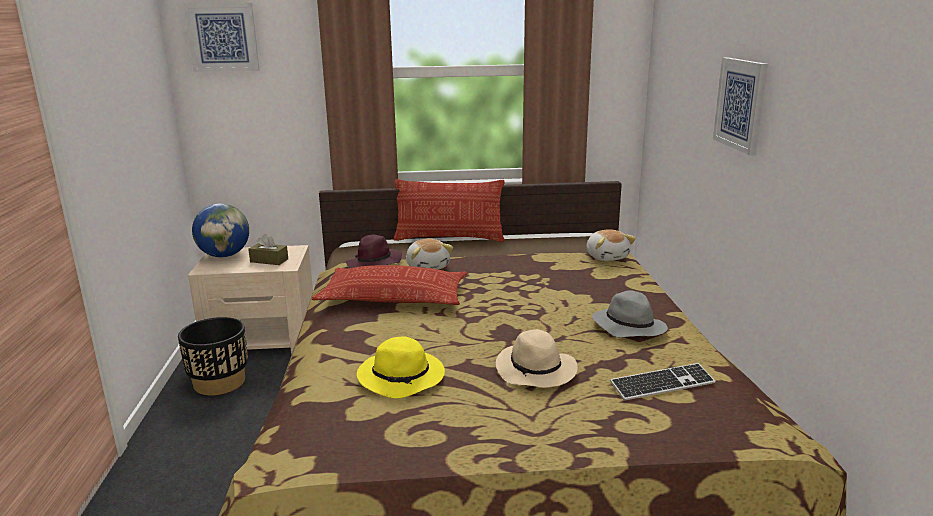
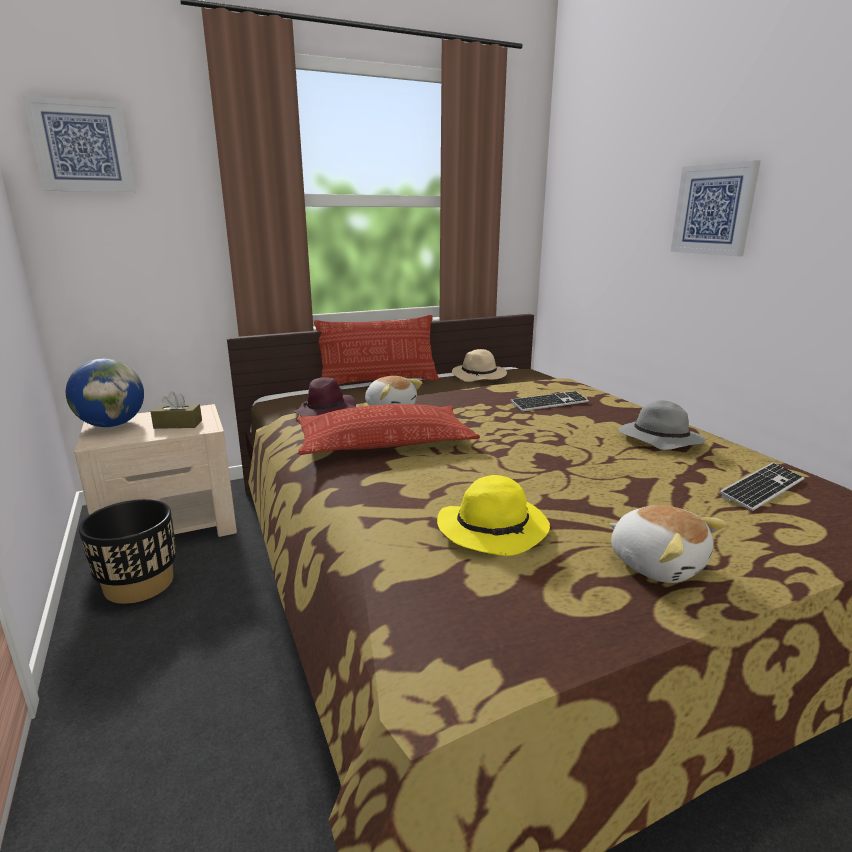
camera: 20 degrees left, 0 degrees up
(536, 371) = (630, 495): beige hat -> beige hat (479, 376)
(571, 278) = (549, 403): none -> keyboard
(607, 257) = (557, 382): plush toy -> plush toy (657, 563)

